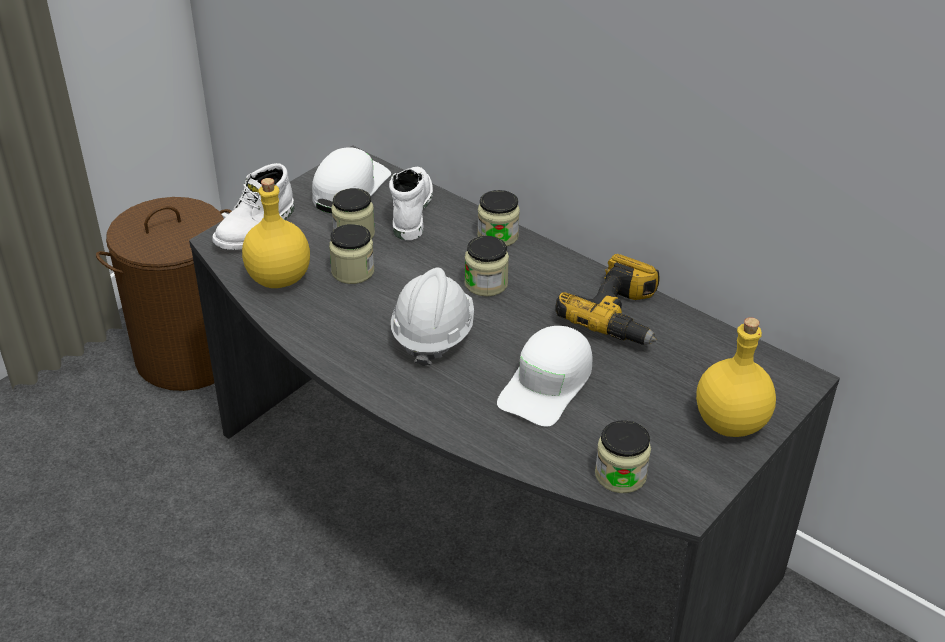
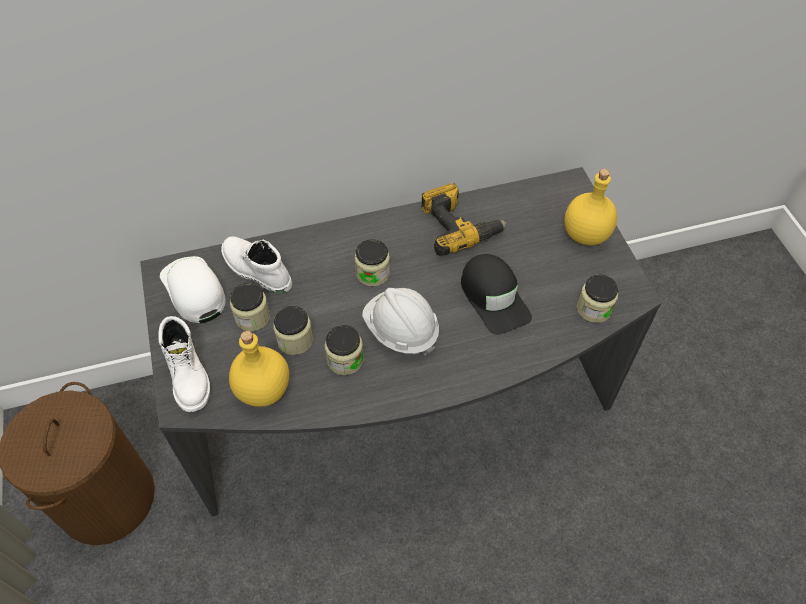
camera: 55 degrees left, 15 degrees up
(497, 236) = (328, 239): jar -> jar (345, 360)
(547, 384) = (493, 298): white cap -> black cap

